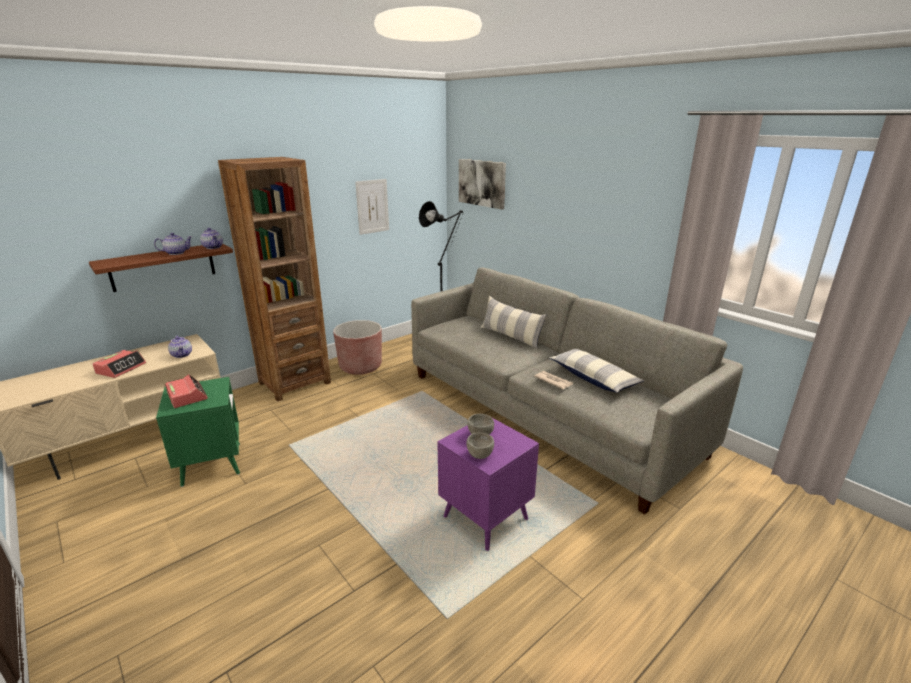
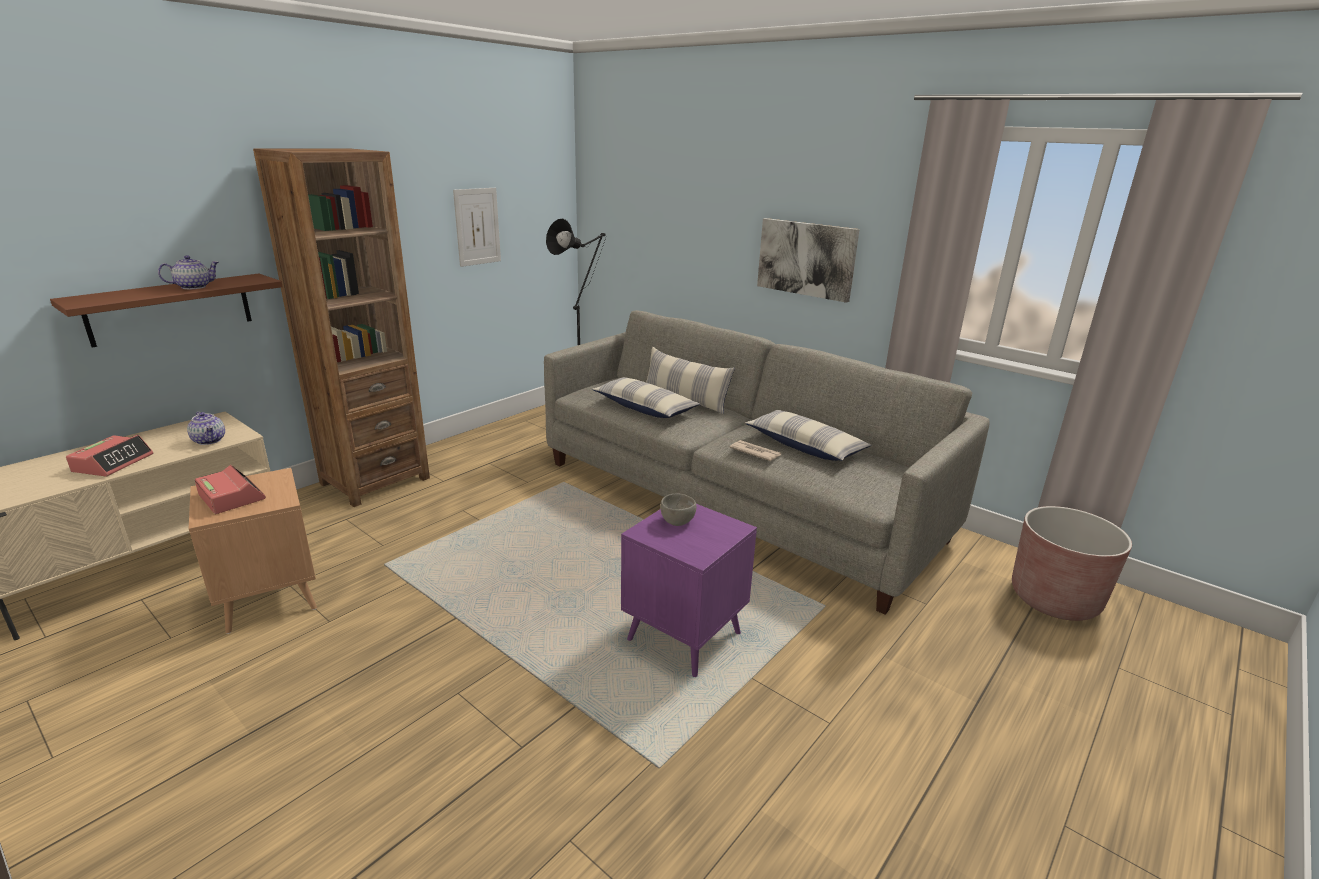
camera: 10 degrees left, 0 degrees up
(212, 464) = (270, 599): green side table -> brown side table
(213, 247) = (251, 279): teapot -> none
(360, 367) = (469, 455): brown planter -> brown planter (1054, 599)
(479, 341) = (645, 408): none -> pillow
(480, 454) = (684, 546): grey bowl -> none
(482, 183) = (629, 196): picture -> picture (806, 259)

